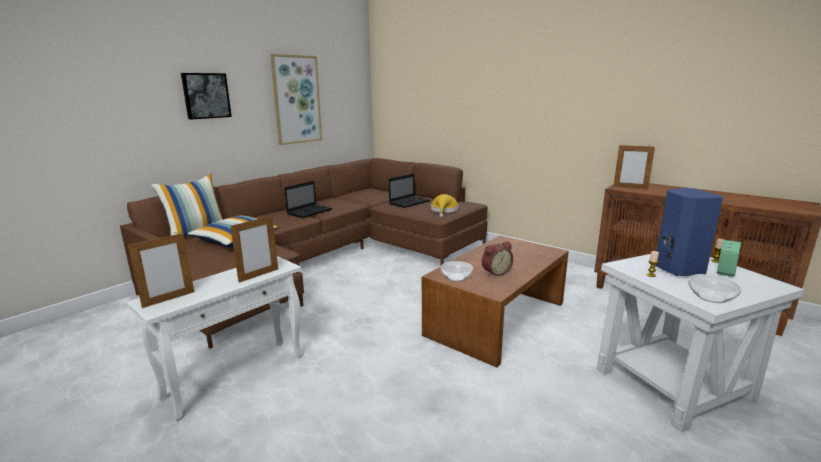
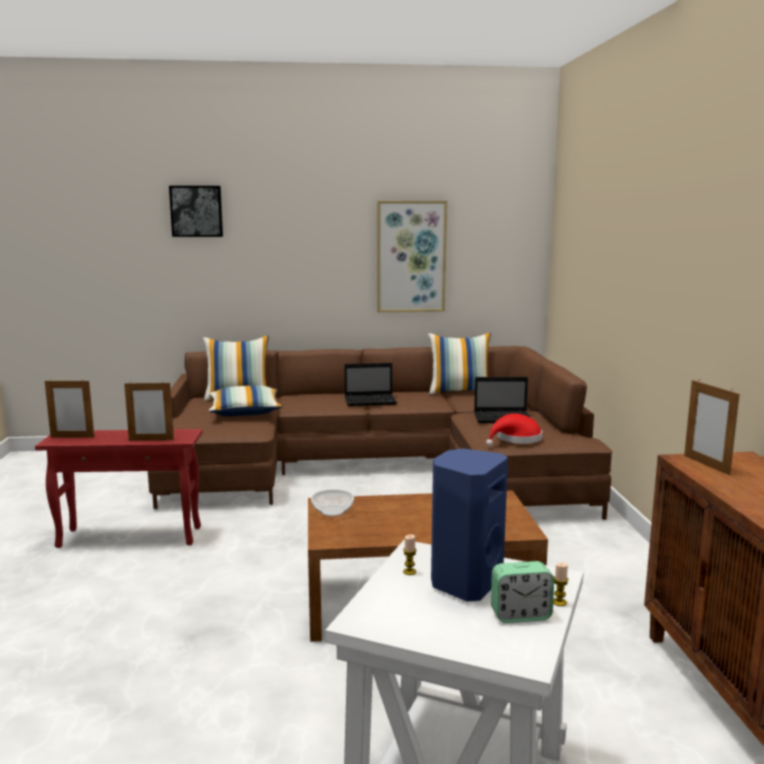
camera: 45 degrees right, 5 degrees down
(206, 95) = (289, 249): picture -> picture (196, 211)
(235, 376) = (130, 537): white side table -> red side table
(347, 194) = (459, 391): none -> pillow
(444, 210) = (516, 439): yellow hat -> red hat
(495, 272) = (383, 523): alarm clock -> none
(712, 297) = (387, 619): bowl -> none

